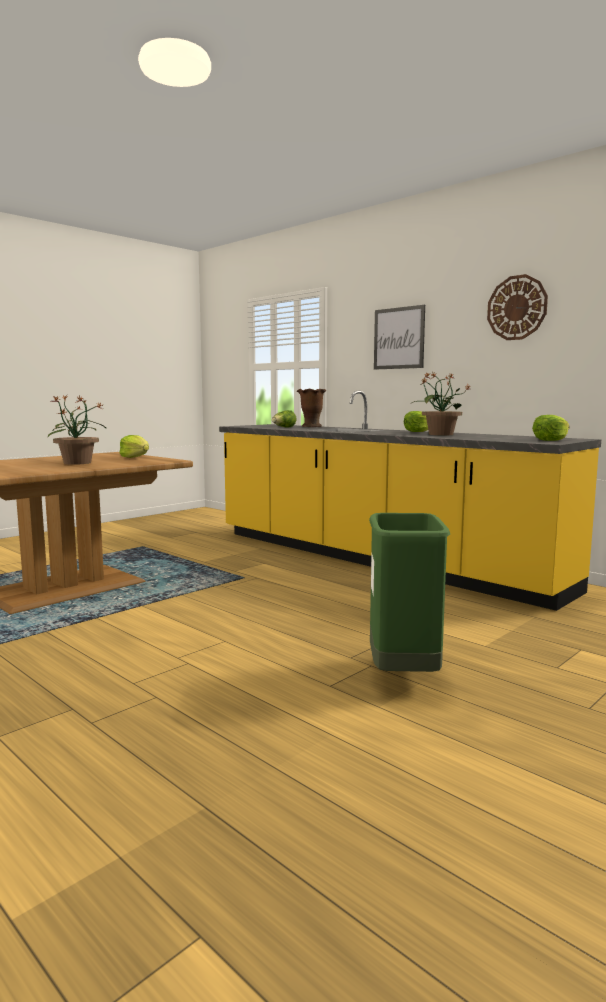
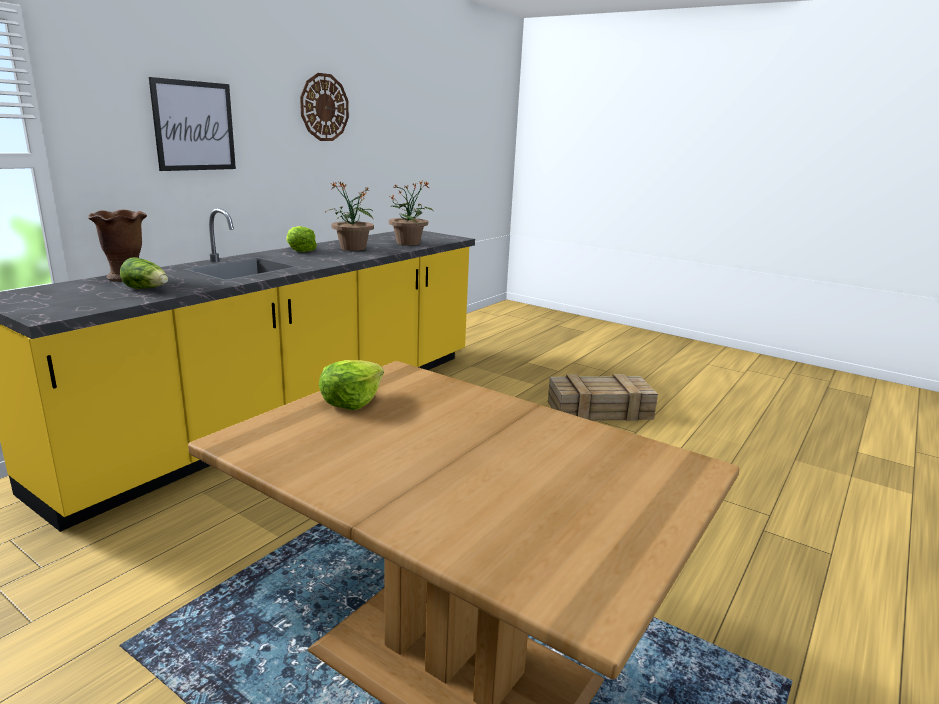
camera: 100 degrees left, 10 degrees up
(78, 463) = (462, 432): potted plant -> potted plant (408, 243)
(403, 675) = (600, 410): green trash can -> crate
(550, 440) = (429, 236): lettuce -> none

